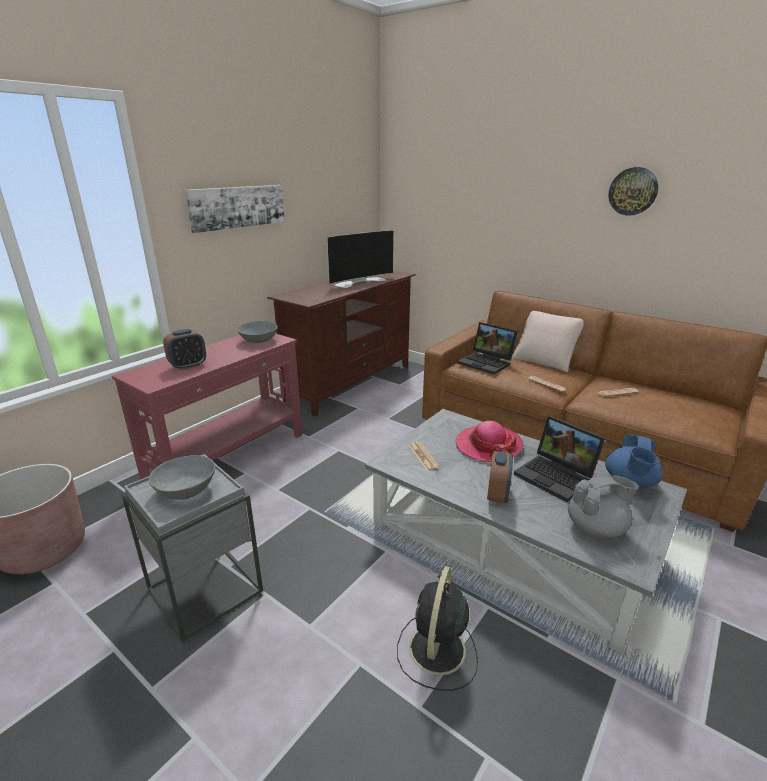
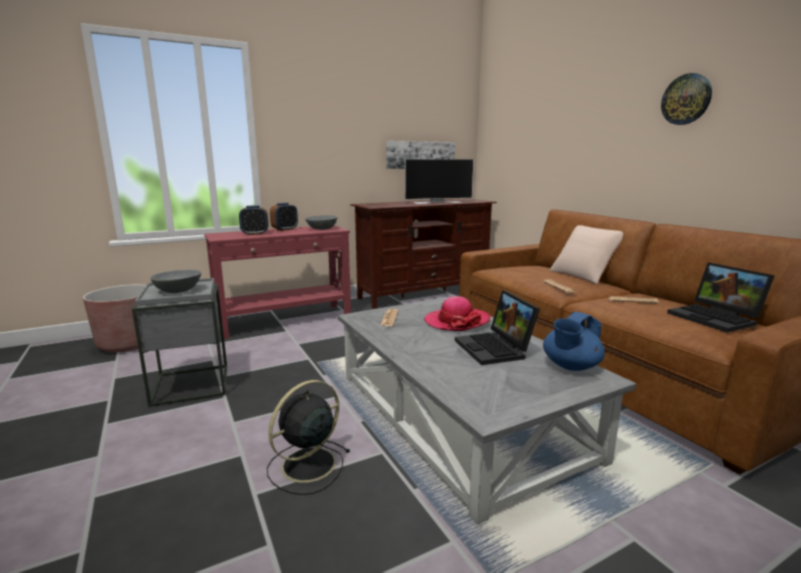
camera: 25 degrees right, 10 degrees down
(237, 207) = (331, 130): picture -> picture (420, 155)
(487, 363) = (517, 269): laptop -> laptop (716, 318)
(497, 494) = (421, 348): alarm clock -> alarm clock (285, 229)
(596, 528) = (487, 385): grey teapot -> none

